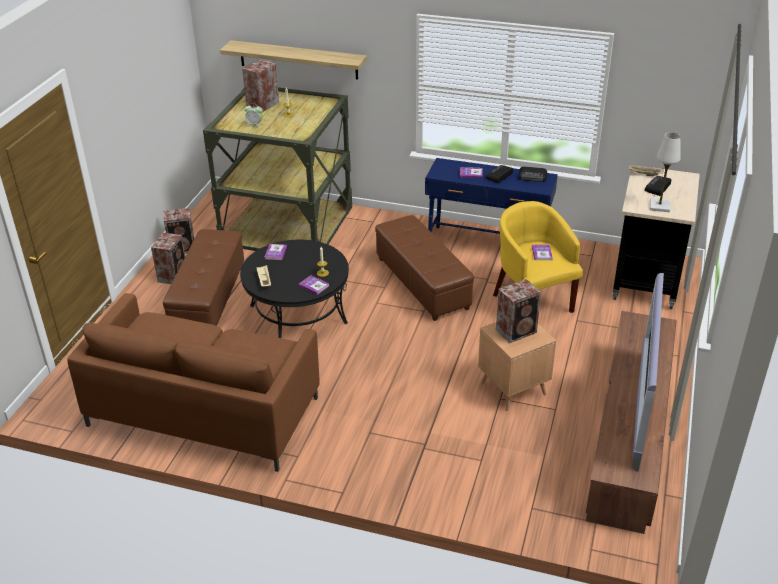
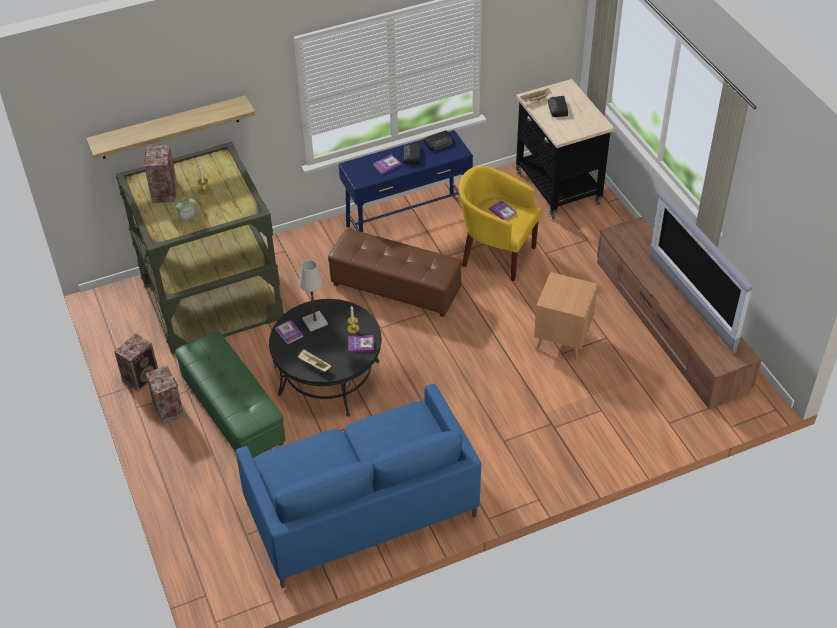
camera: 40 degrees left, 10 degrees up
(205, 412) = (361, 510): brown sofa -> blue sofa
(208, 298) = (232, 411): brown ottoman -> green ottoman
(517, 331) = (564, 292): speaker -> none
(659, 206) = (577, 126): white table lamp -> white table lamp (315, 322)

